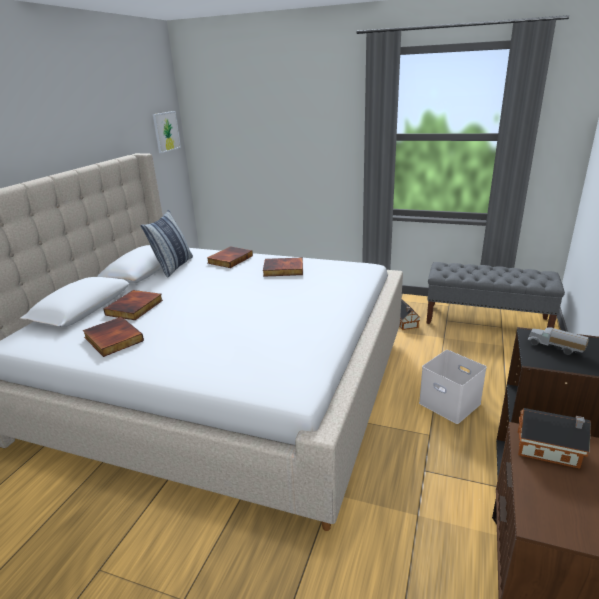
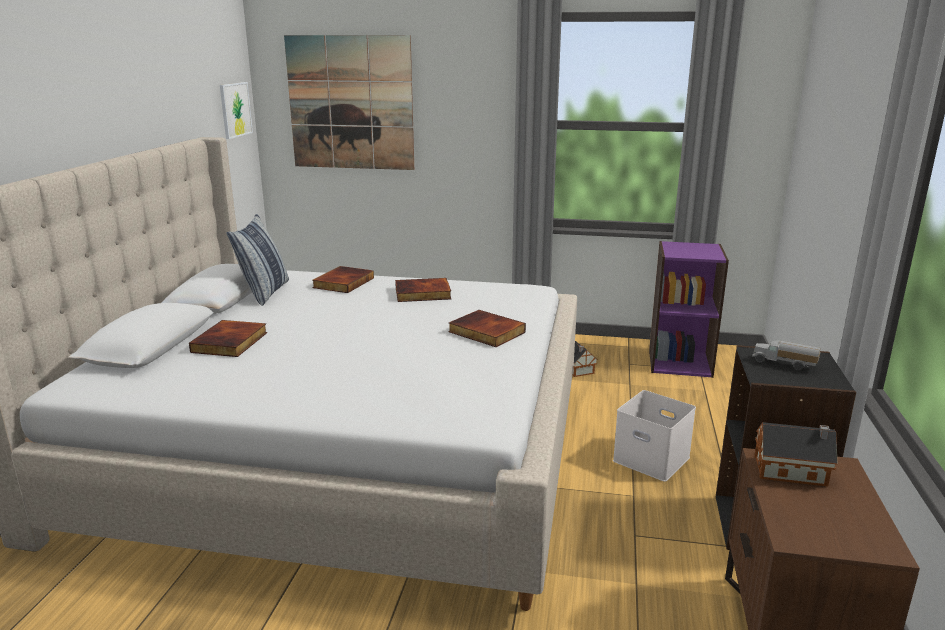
camera: 10 degrees left, 5 degrees down
(112, 339) = (214, 380): book -> book (485, 332)
(247, 124) = (350, 103): none -> picture
(486, 321) = (680, 362): grey bench -> purple bookcase

